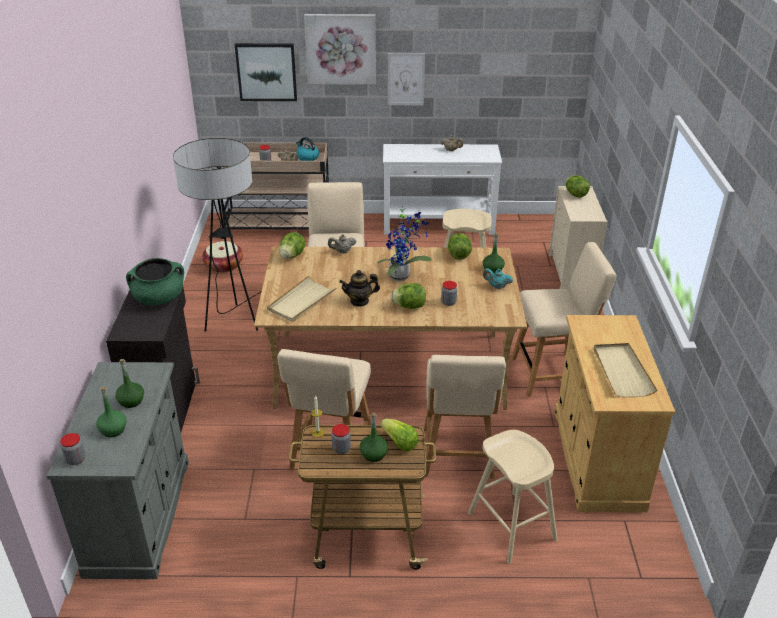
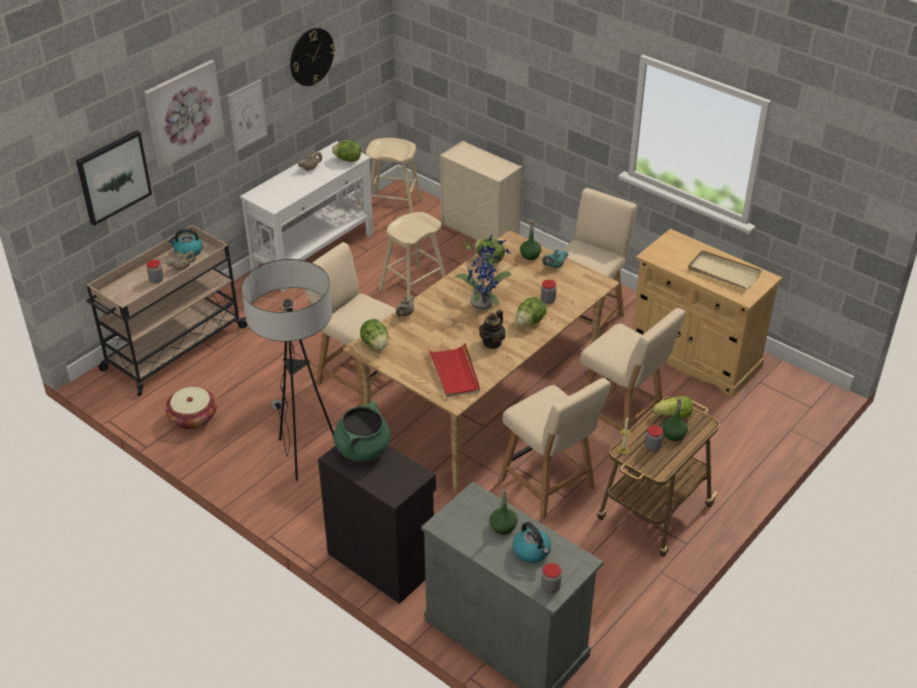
camera: 50 degrees left, 5 degrees up
(113, 429) = (532, 551): green bottle -> kettle
(301, 301) = (454, 373): beige tray -> red tray
(485, 56) = (311, 56): none -> wall clock
(511, 526) = (716, 436): beige stool -> beige stool (393, 208)
(575, 194) = (464, 155): lettuce -> lettuce (348, 160)

